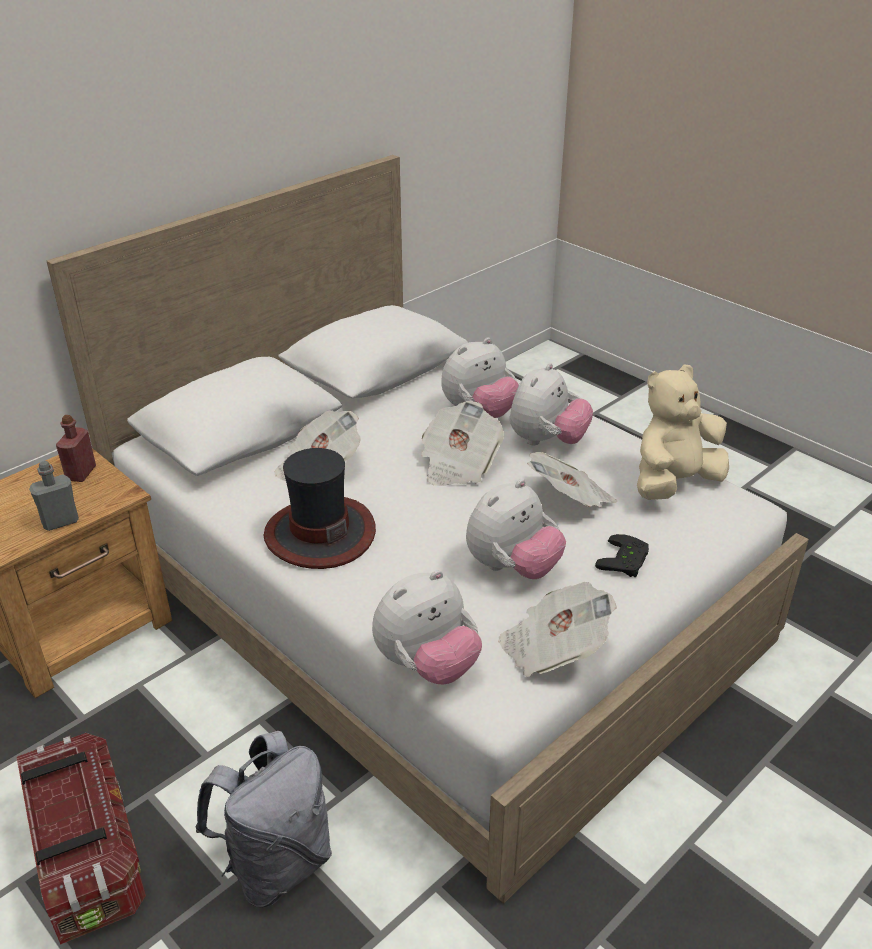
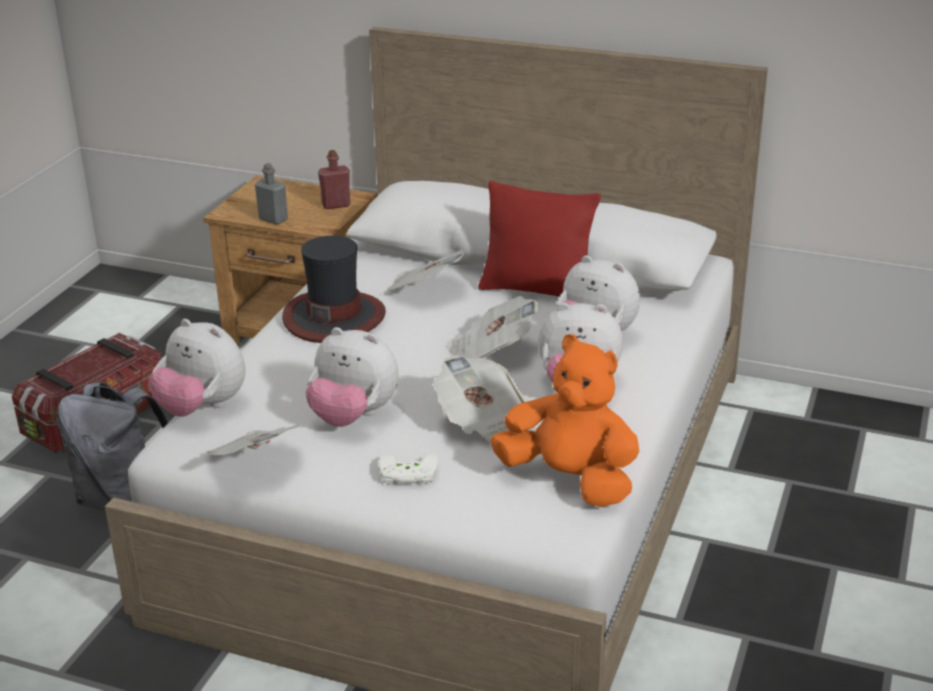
camera: 65 degrees right, 5 degrees down
(375, 413) = (537, 290): none -> red pillow
(626, 561) = (407, 475): black game controller -> white game controller
(673, 483) = (570, 480): beige plush toy -> orange plush toy

